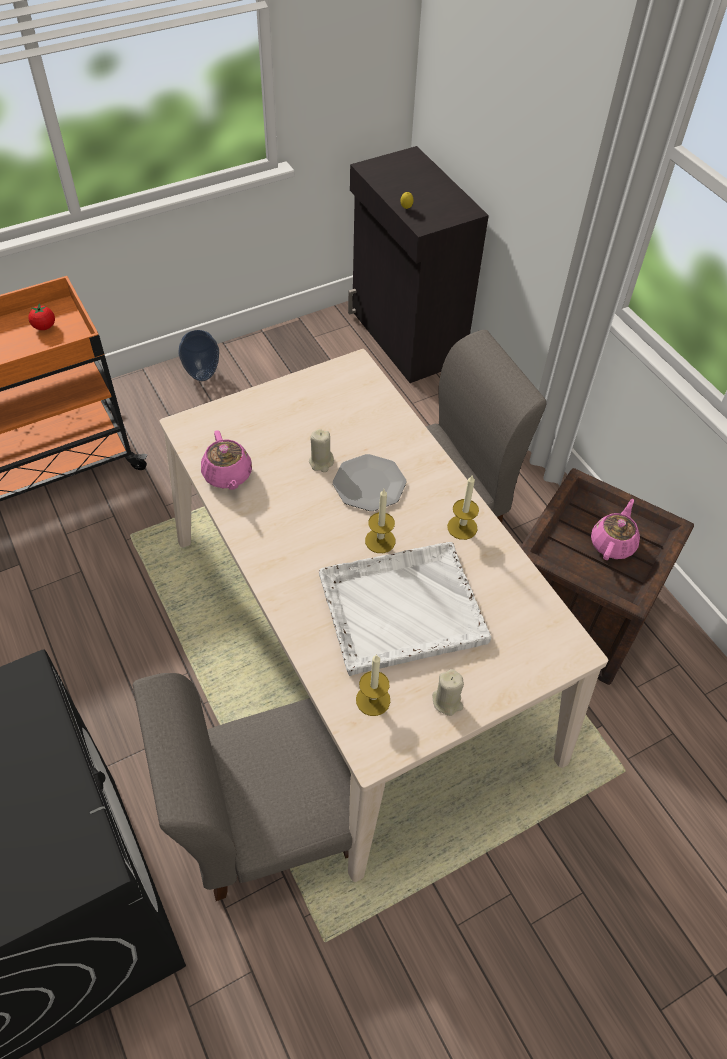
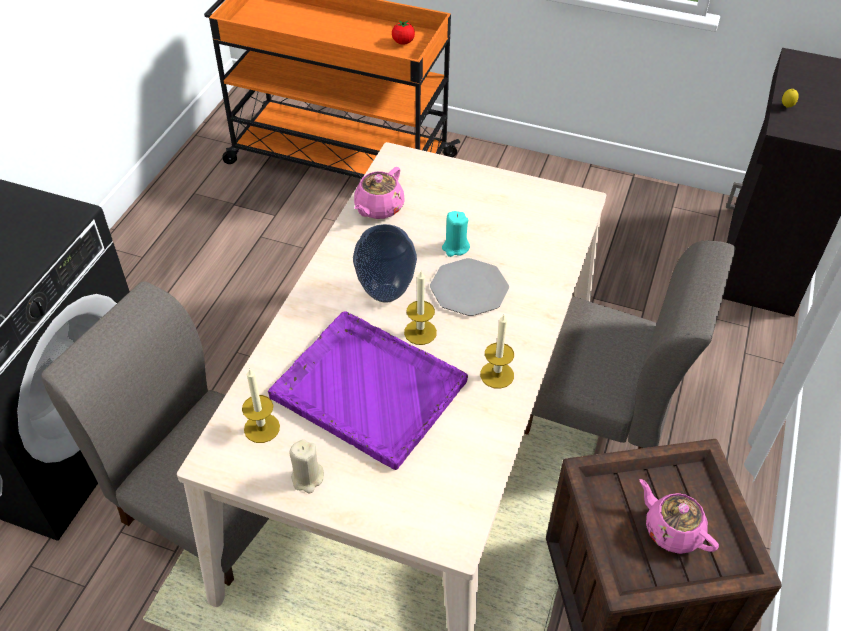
camera: 50 degrees right, 5 degrees down
(202, 375) = (544, 177): vase -> vase (385, 292)
(321, 462) = (455, 247): beige candle -> turquoise candle
(400, 608) = (367, 388): white tray -> purple tray
(613, 543) = (672, 530): pink teapot -> pink teapot turned 120 degrees counterclockwise

